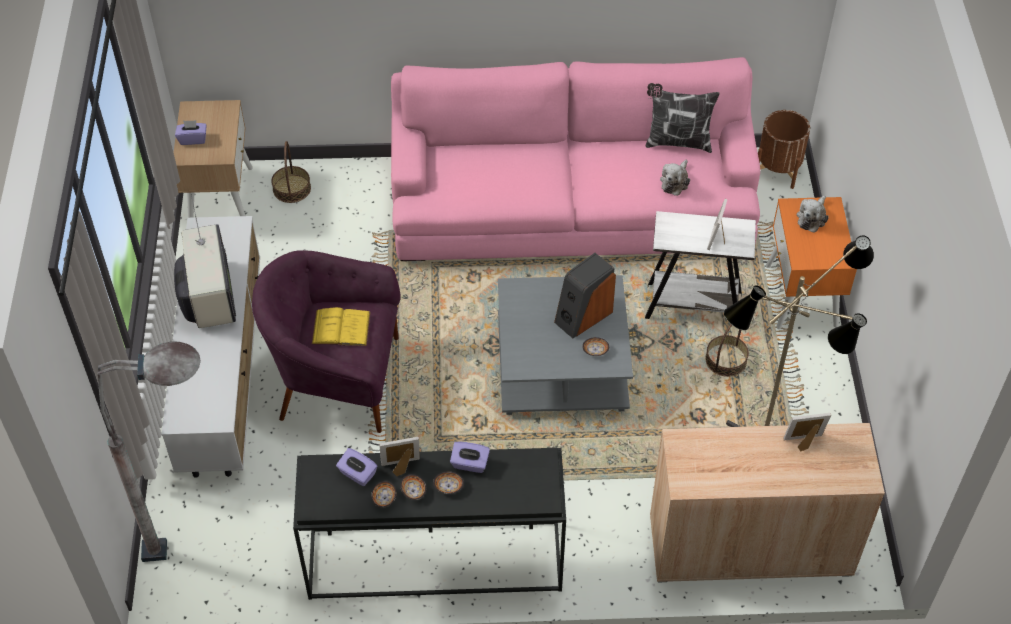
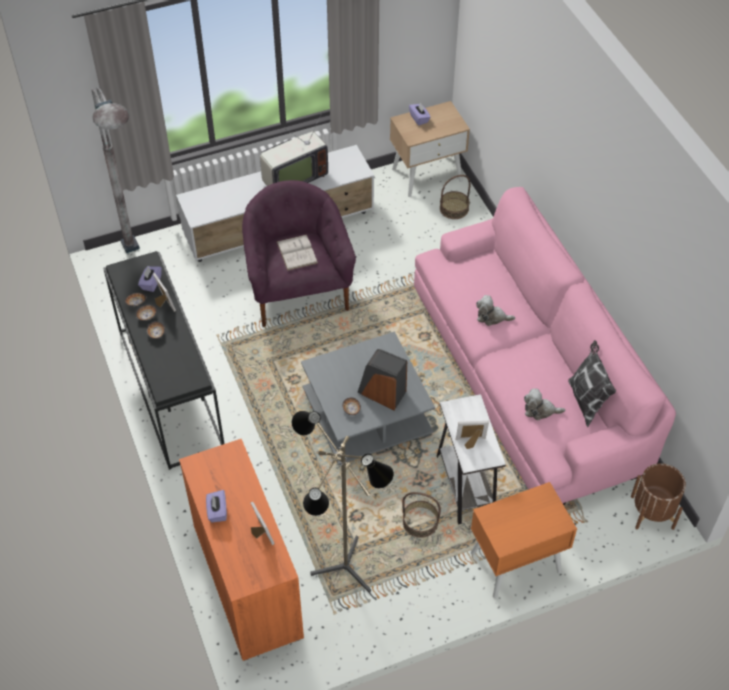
camera: 70 degrees right, 0 degrees up
(341, 328) = (297, 252): yellow book -> white book
(470, 464) = (179, 339): purple tissue box -> purple tissue box (217, 511)
(750, 545) = (247, 581): beige cabinet -> orange cabinet
(812, 218) = (539, 511): plush toy -> plush toy (492, 317)

